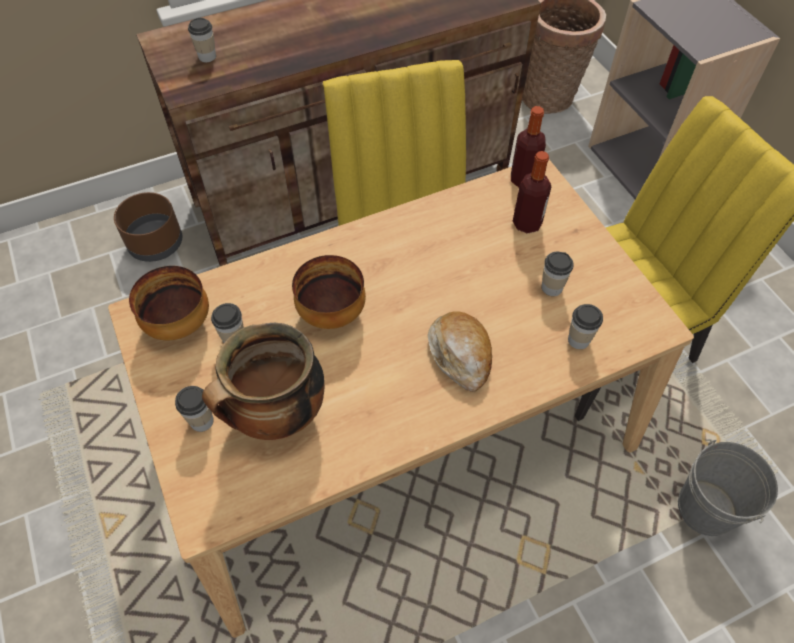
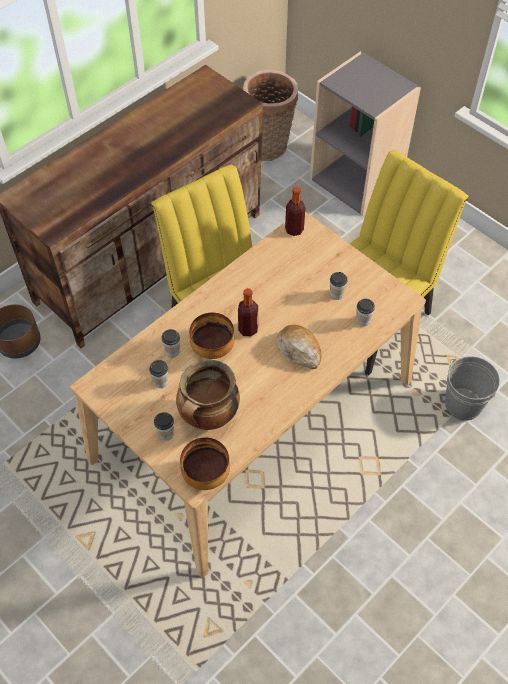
camera: 20 degrees left, 0 degrees up
(179, 324) = (122, 384): bowl -> bowl (206, 475)
(207, 56) = (55, 201): cup -> cup (172, 351)
(527, 223) = (307, 258): bottle -> bottle (248, 329)

